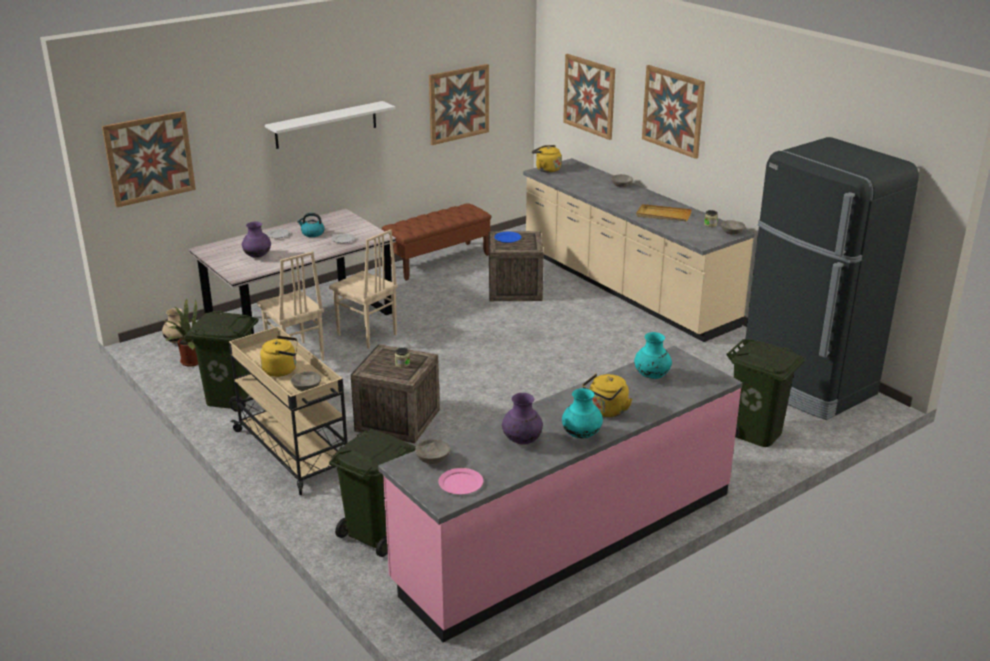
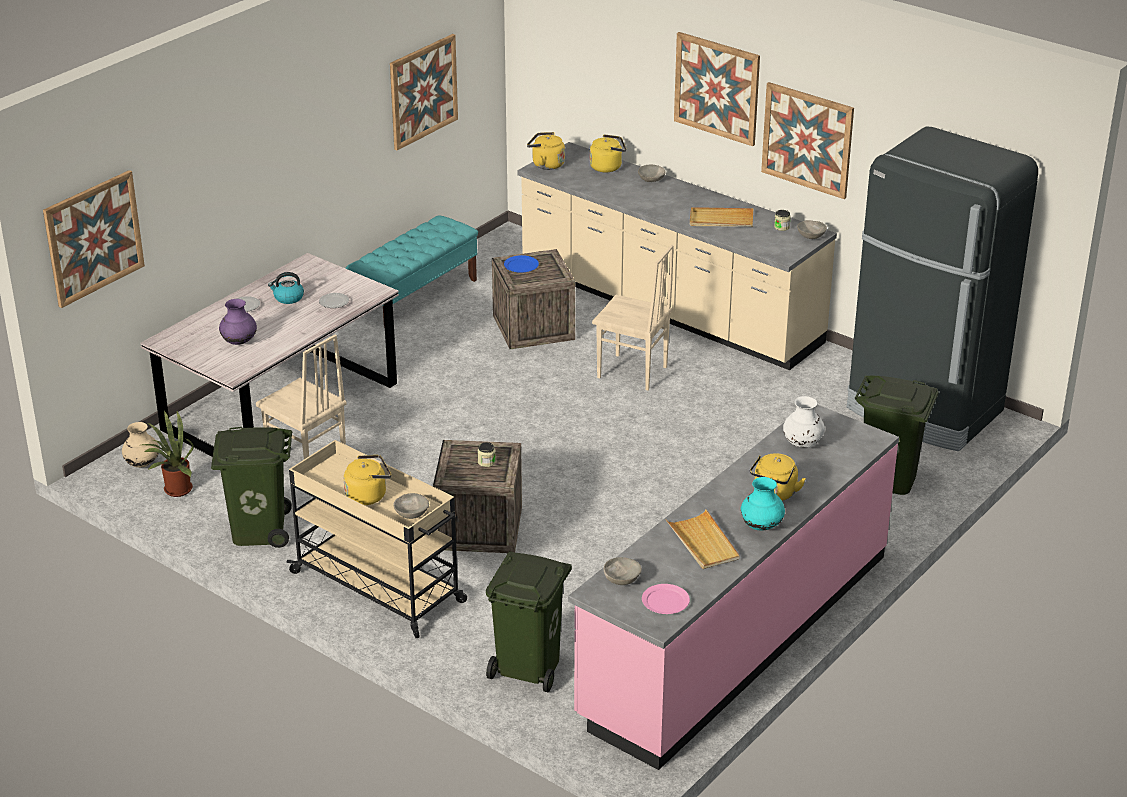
camera: 15 degrees left, 5 degrees up
(326, 125) = (281, 151): white shelf -> none
(366, 335) = (380, 420): beige chair -> beige chair (632, 373)
(438, 261) = (415, 298): brown bench -> turquoise bench
(522, 440) = (703, 542): purple vase -> beige tray
(589, 96) = (592, 65): picture -> picture (807, 140)
(592, 175) = (608, 167): none -> yellow kettle
(651, 376) = (802, 444): turquoise vase -> white vase

